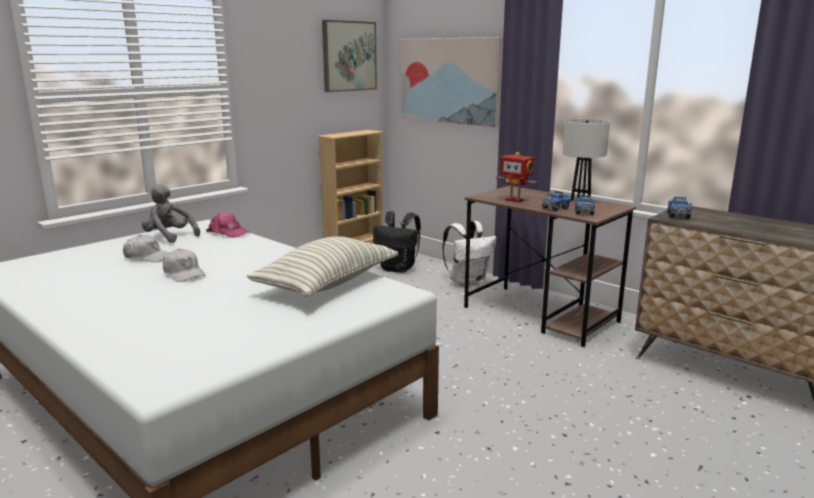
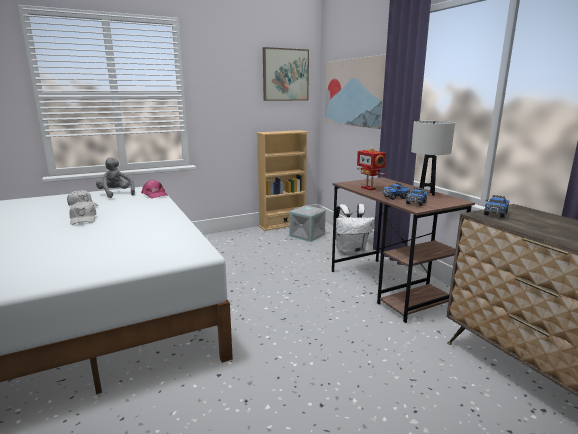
camera: 20 degrees right, 0 degrees up
(327, 284) = (157, 239): pillow -> none
(398, 269) = (307, 235): black backpack -> grey storage box

